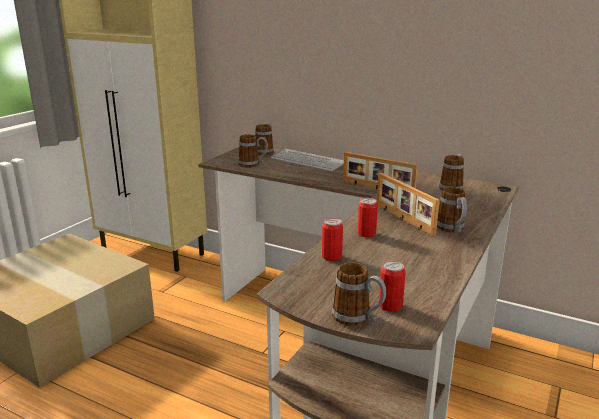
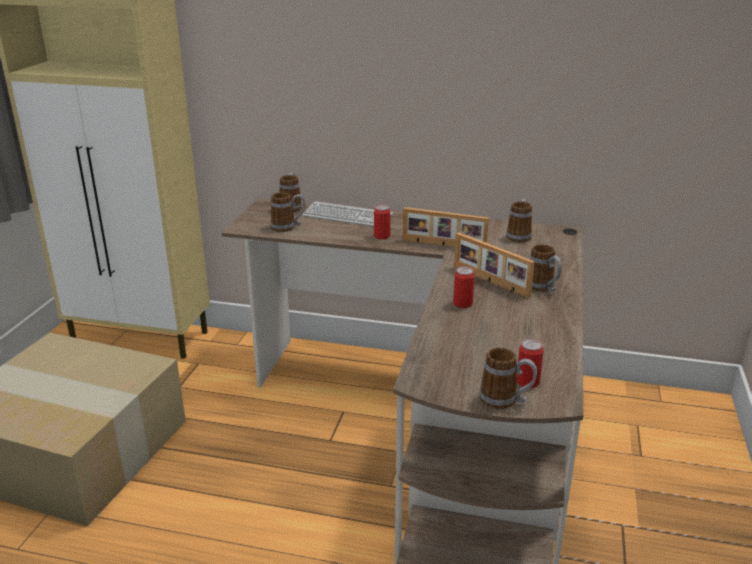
camera: 15 degrees left, 5 degrees up
(331, 256) = (443, 336): can -> can (382, 236)

